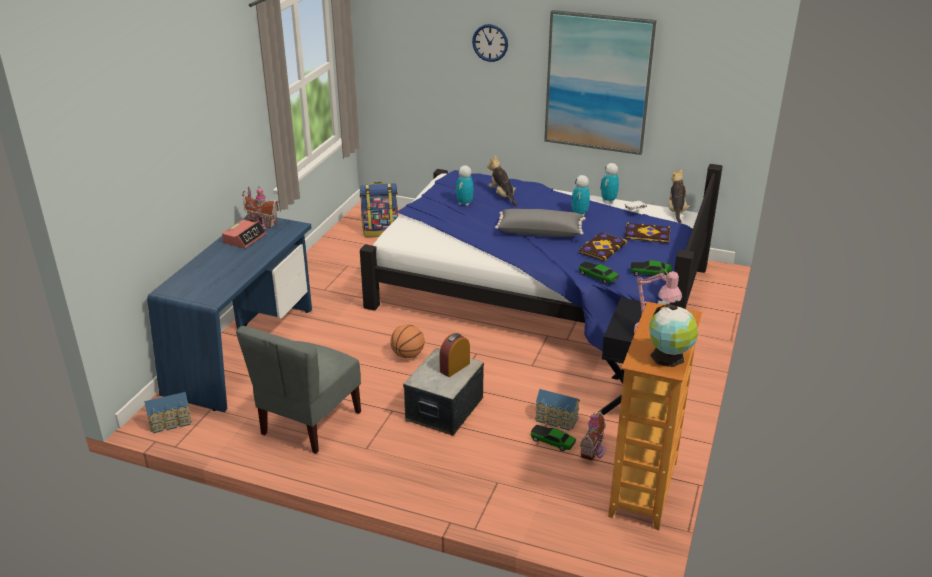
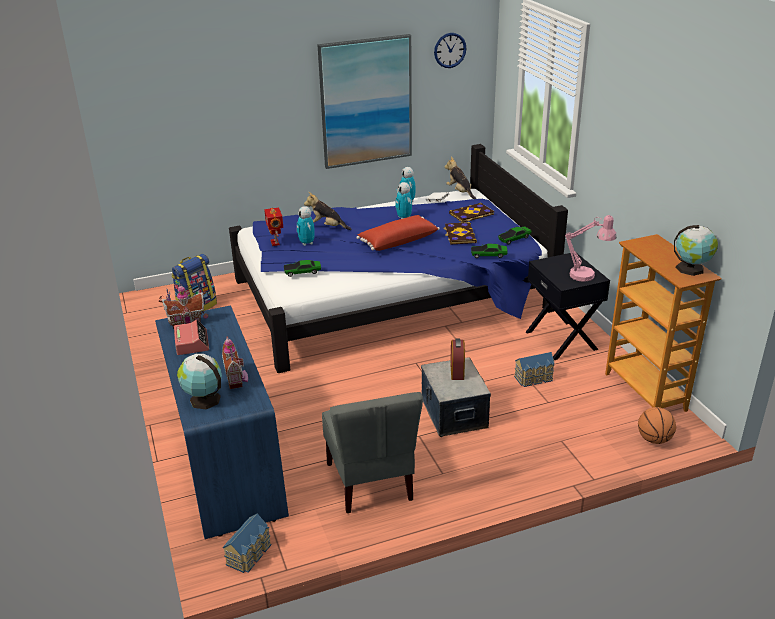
camera: 40 degrees left, 0 degrees up
(190, 280) = (203, 399): none -> globe
(408, 355) = (368, 390): basketball -> basketball (654, 439)
(441, 193) = (276, 243): none -> toy robot
(490, 43) = (261, 89): wall clock -> wall clock (450, 50)
(540, 231) = (397, 241): grey pillow -> red pillow
(552, 442) = (554, 394): toy car -> toy car (302, 272)
(594, 451) = (585, 385): toy house -> toy house (237, 379)

